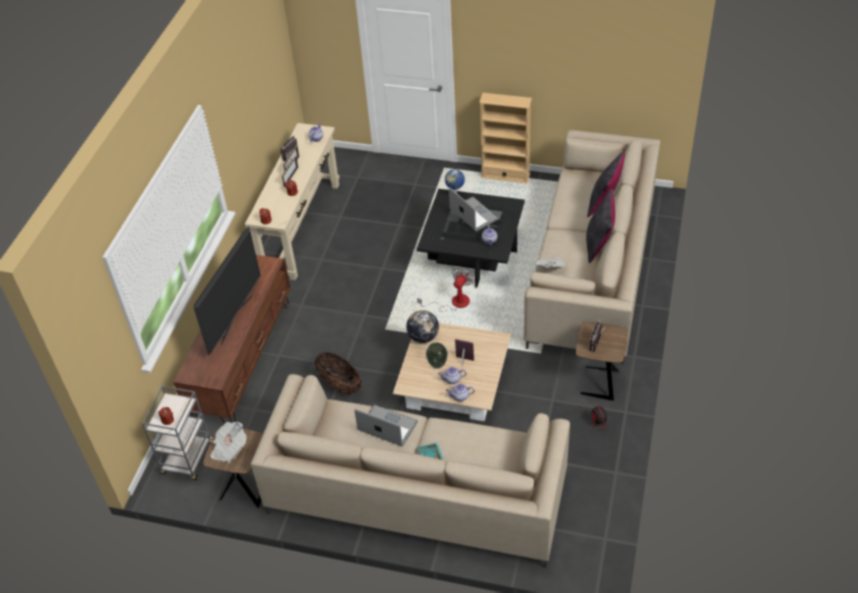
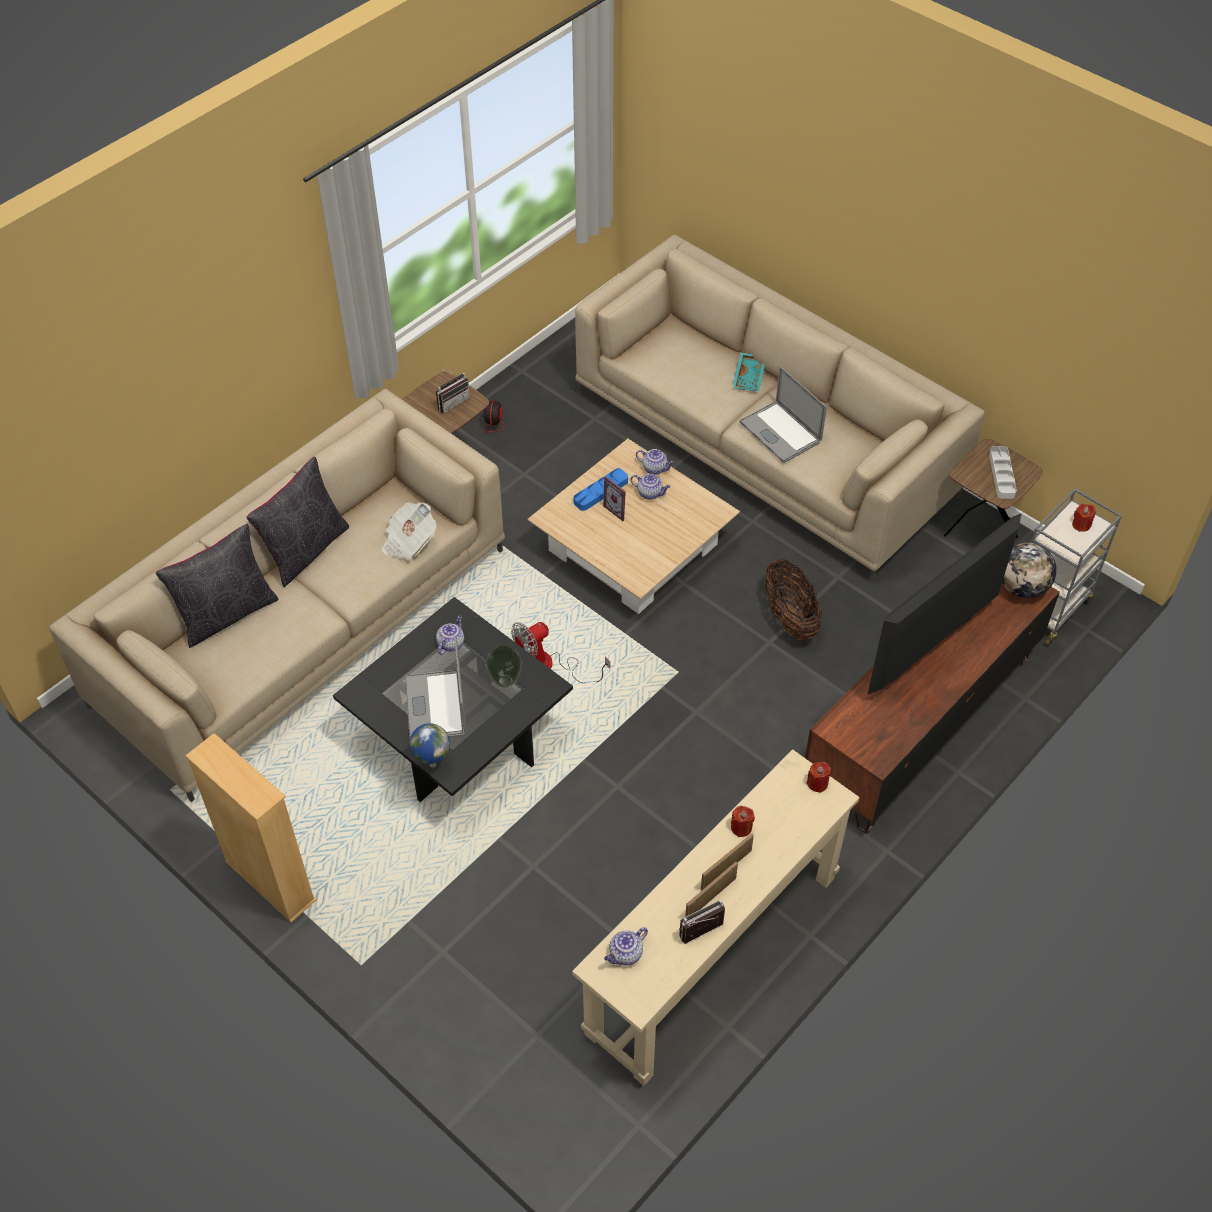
camera: 155 degrees left, 5 degrees up
(229, 448) = (1001, 475): newspaper -> grey tray
(423, 337) = (649, 567): globe -> globe (1022, 588)
(437, 364) = (656, 521): vase -> vase (504, 681)
(481, 367) = (600, 492): none -> blue tray

